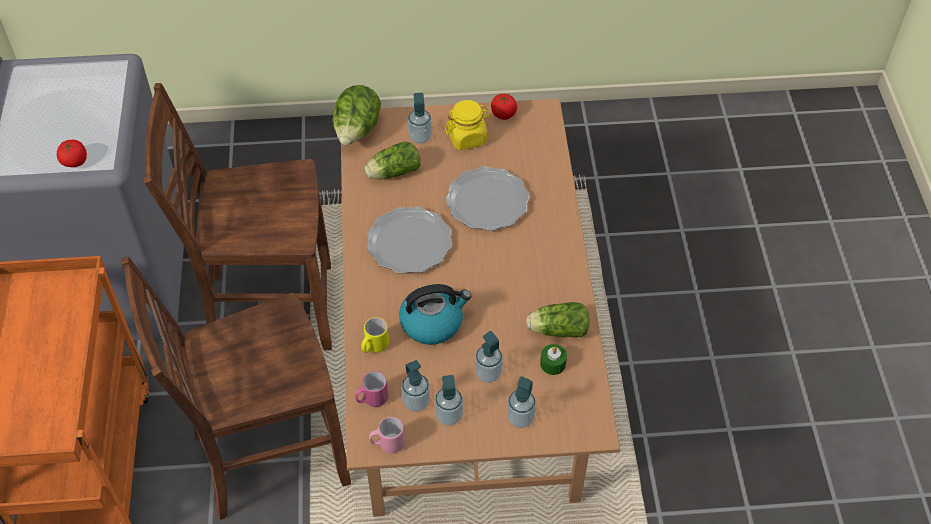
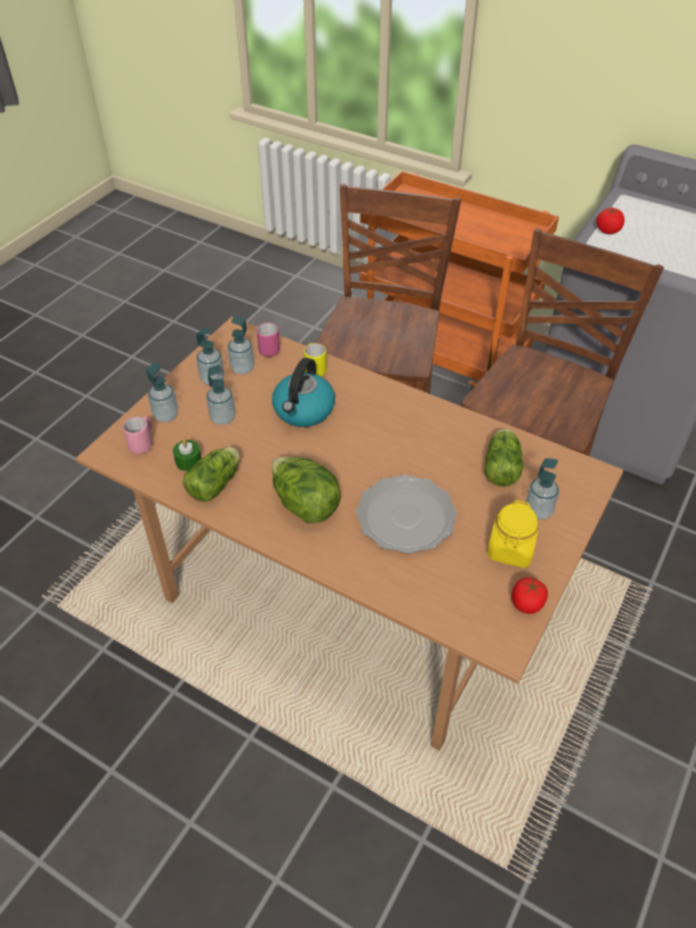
camera: 125 degrees right, 5 degrees down
(357, 131) = (580, 467): lettuce -> lettuce (304, 505)
(387, 444) = (226, 340): pink mug -> pink mug (143, 443)
(409, 243) = (402, 436): plate -> none

